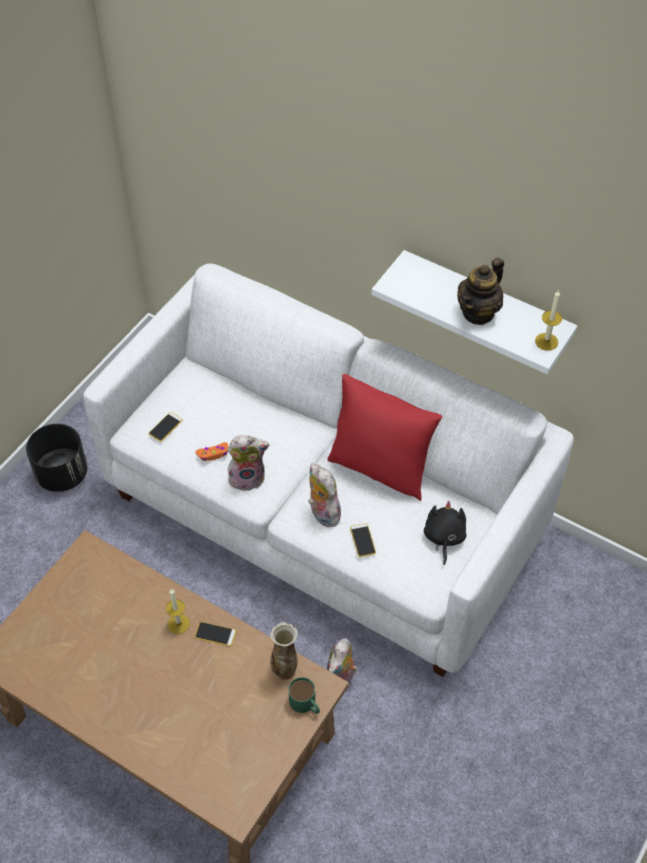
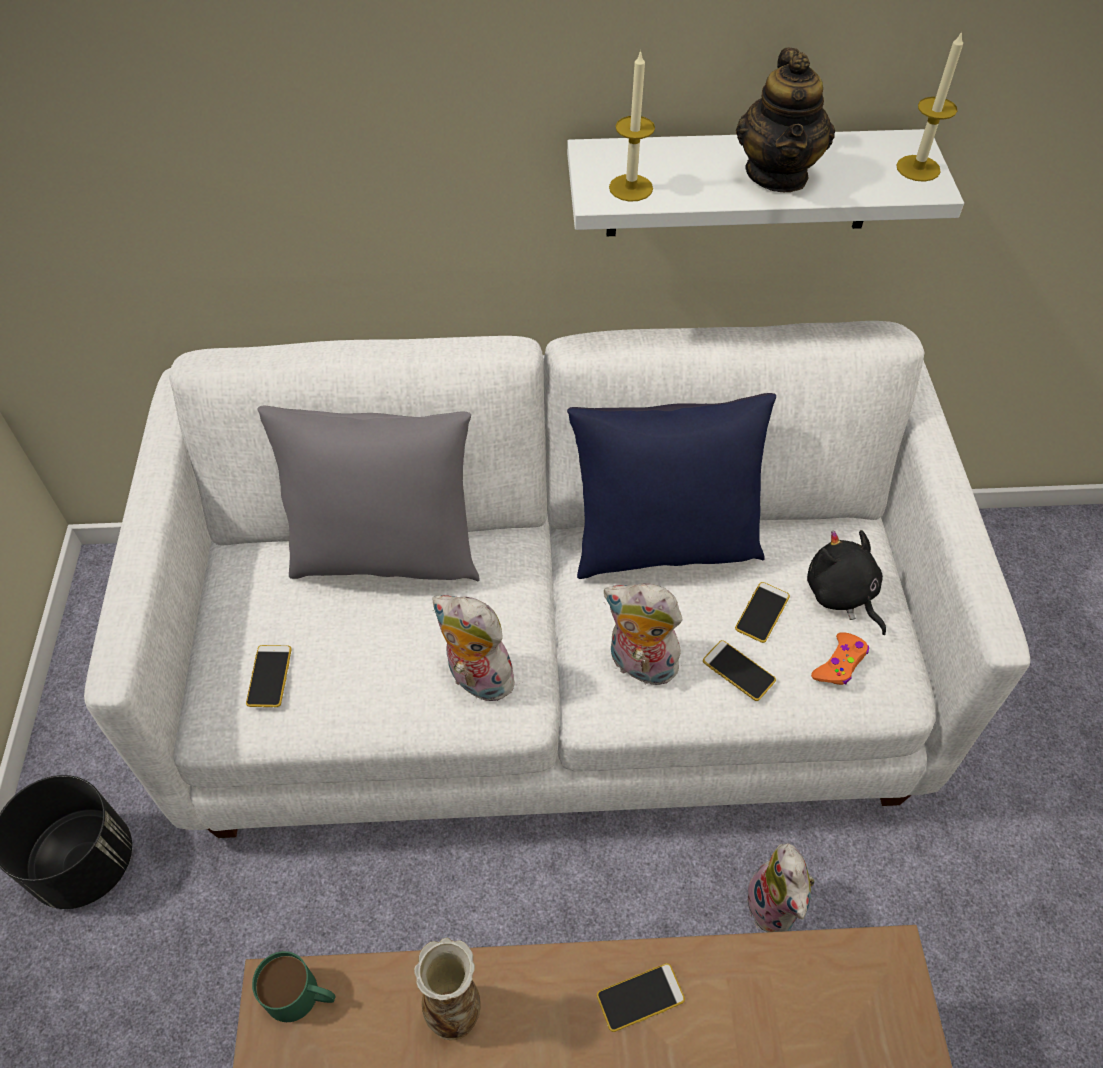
camera: 35 degrees left, 0 degrees up
(178, 624) = (561, 1025): candle -> candle (631, 188)
(213, 454) = (389, 674): orange game controller -> orange game controller (840, 664)
(248, 477) = (476, 679): plush toy -> plush toy turned 105 degrees counterclockwise
(251, 402) = (385, 555): none -> grey pillow
(284, 670) = (805, 978): vase -> vase (455, 1013)
(306, 704) = (892, 1017): green mug -> green mug (302, 996)
(380, 468) = (663, 545): red pillow -> blue pillow
(397, 523) = (762, 612): none -> phone

